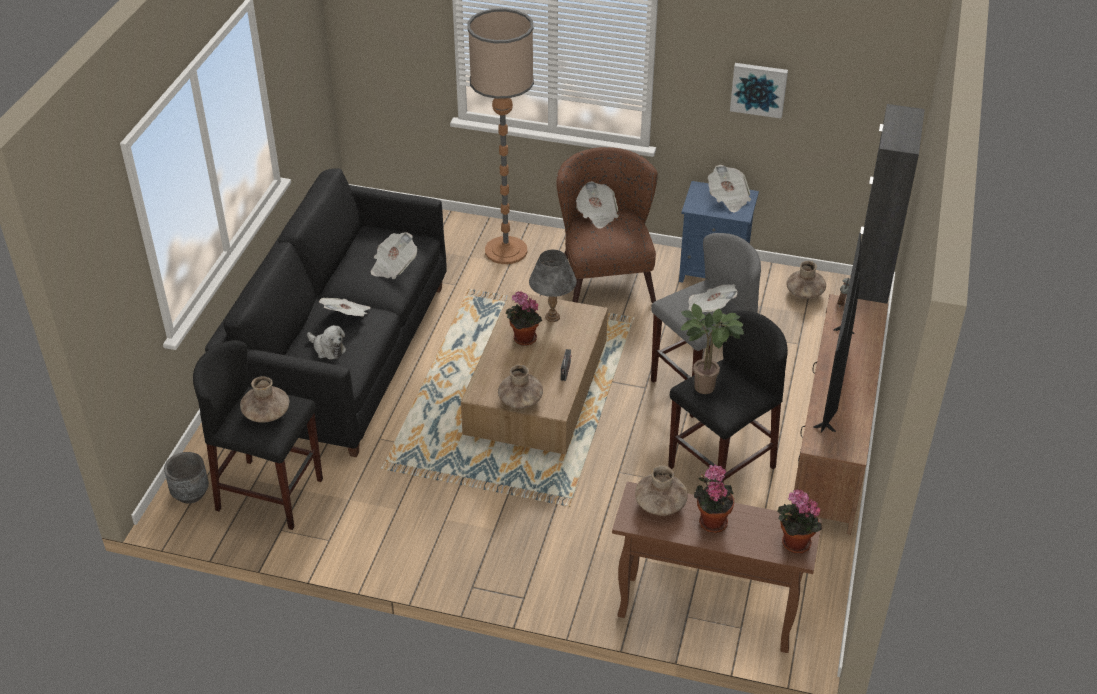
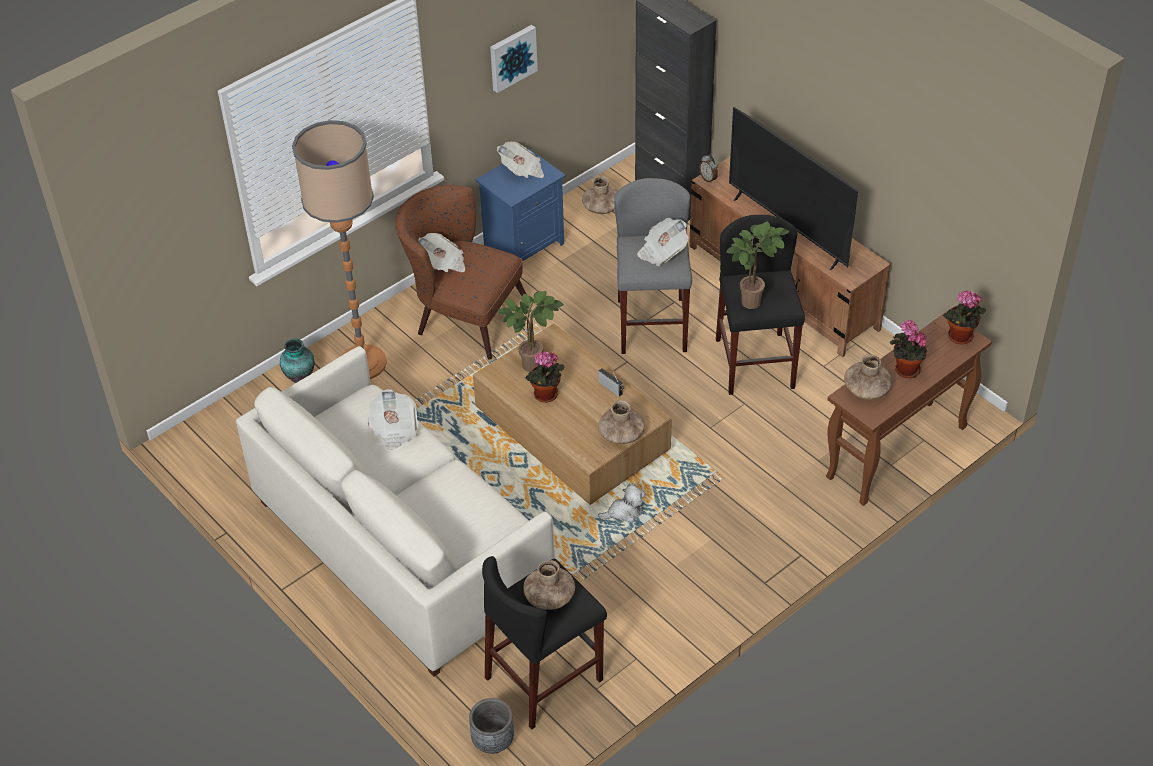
camera: 55 degrees left, 5 degrees up
(327, 349) = (470, 526): plush toy -> plush toy (624, 512)
(341, 357) = (402, 548): black sofa -> white sofa
(347, 316) = (435, 493): newspaper -> none
(464, 228) = (299, 376): none -> vase
(553, 317) = (534, 363): grey table lamp -> potted plant

